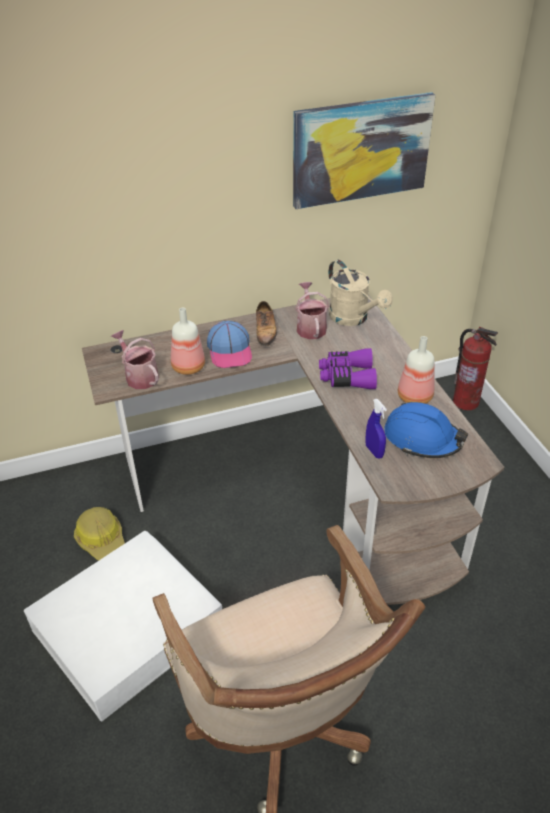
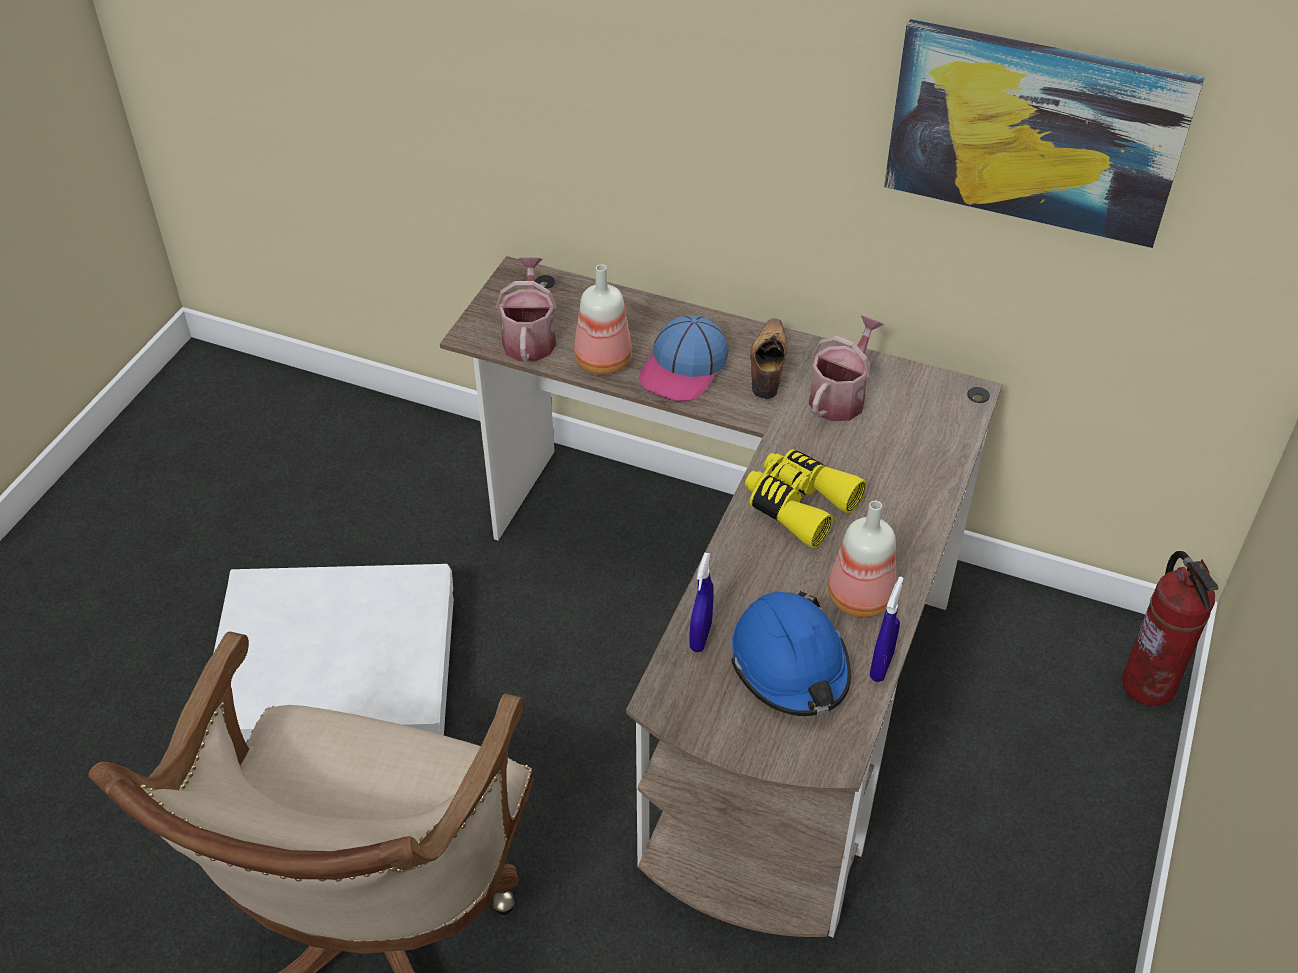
camera: 40 degrees right, 5 degrees up
(101, 539) = (416, 544): hard hat -> none
(265, 331) = (768, 366): shoe -> shoe turned 150 degrees clockwise
(346, 377) = (798, 504): purple binoculars -> yellow binoculars
(353, 318) = (922, 419): beige watering can -> none
(454, 417) = (881, 666): none -> blue spray bottle

